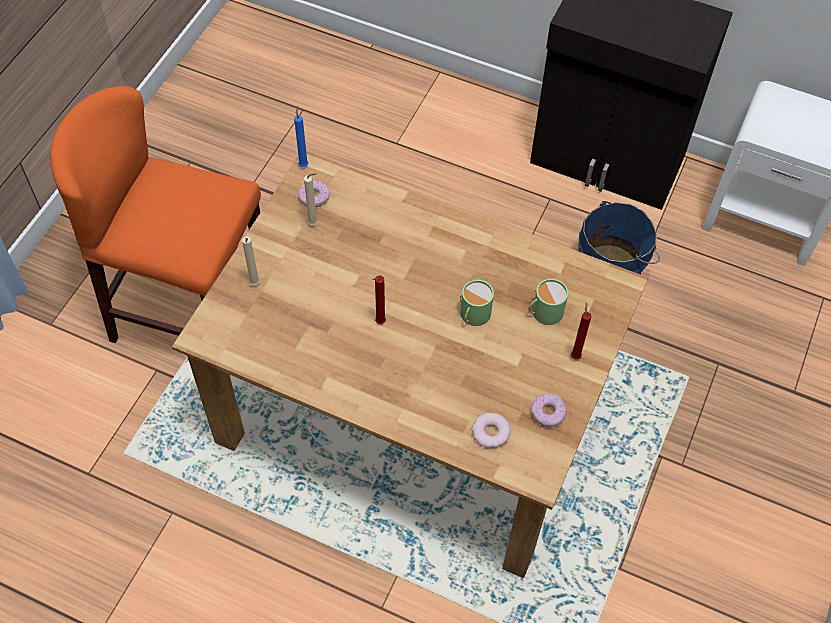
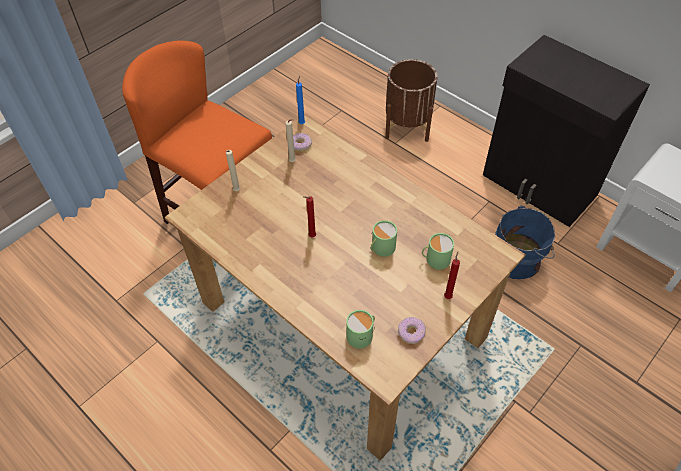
camera: 20 degrees right, 5 degrees down
(405, 112) = (407, 125): none -> brown planter
(490, 432) = (362, 335): donut -> green mug

